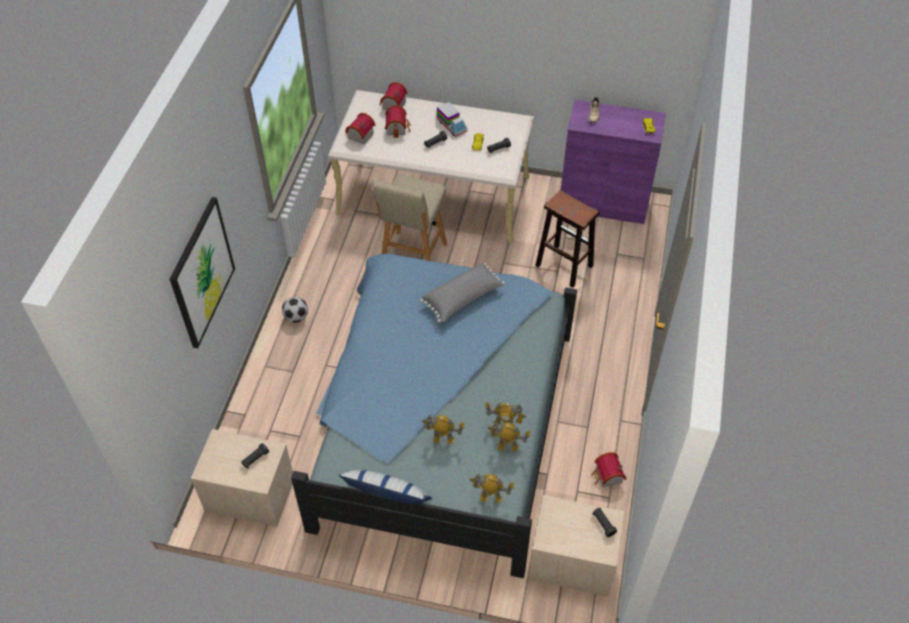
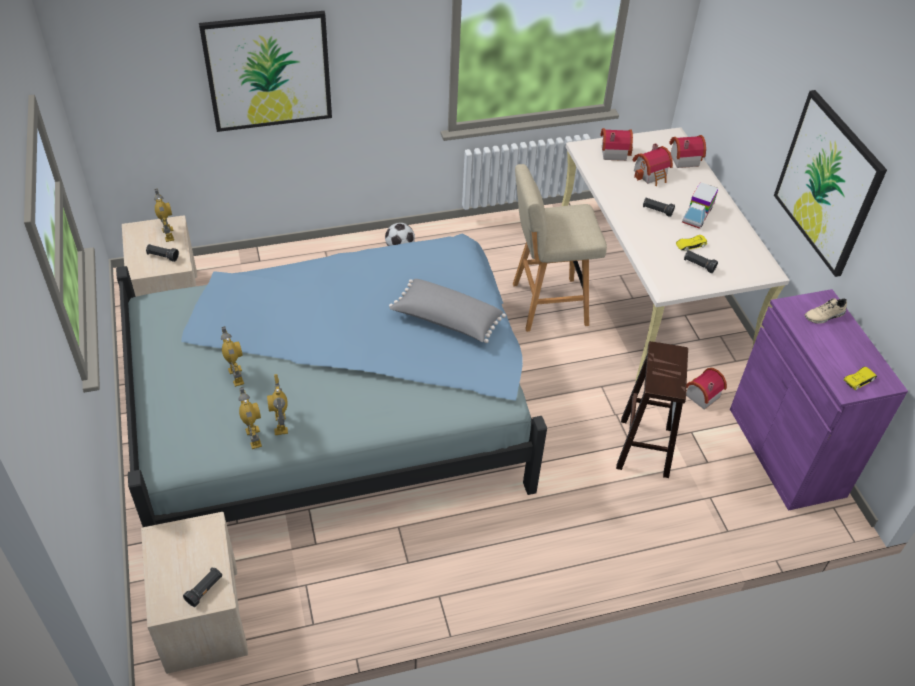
camera: 60 degrees right, 5 degrees down
(387, 495) = (141, 356): pillow -> none
(491, 498) = (173, 447): toy robot -> toy robot (168, 234)
(534, 47) = (828, 183): none -> picture
(607, 477) = (343, 611): toy house -> toy house (700, 395)

